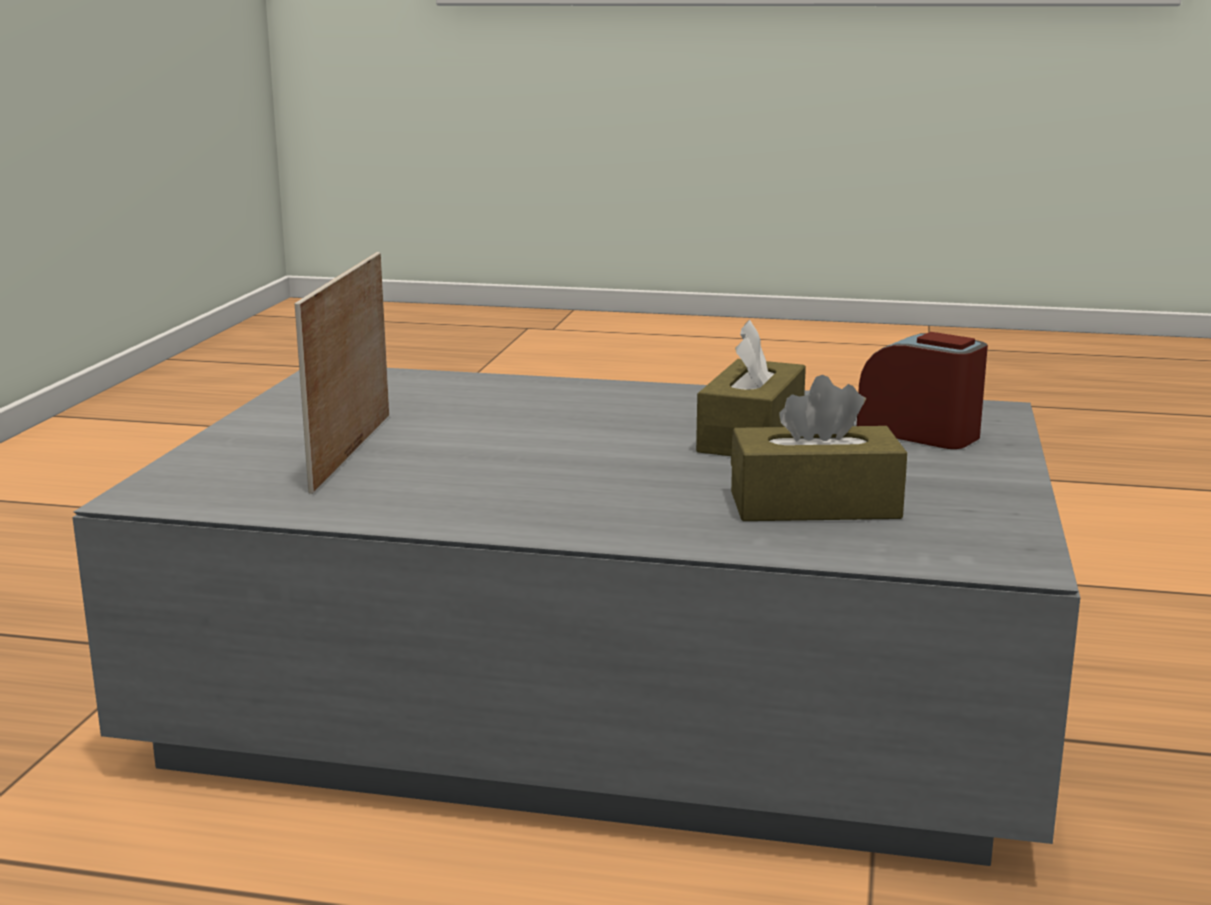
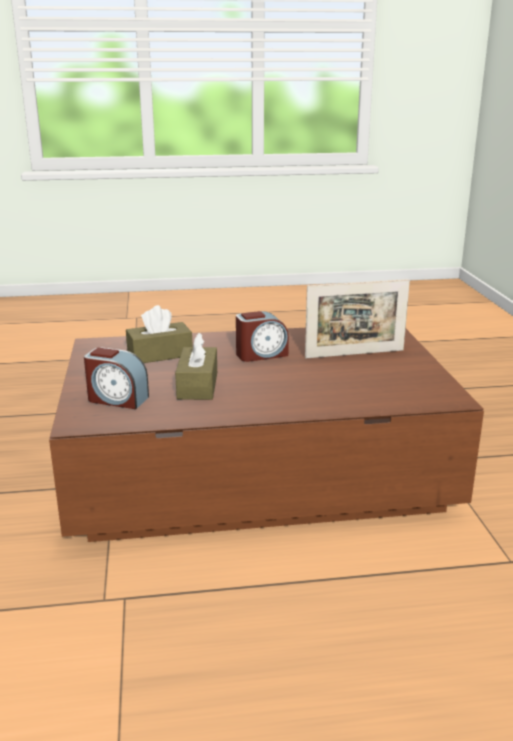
camera: 160 degrees right, 5 degrees up
(352, 451) = (354, 354): picture frame -> picture frame turned 90 degrees clockwise
(562, 475) = (261, 354): none -> alarm clock
(602, 694) = (257, 472): grey coffee table -> brown coffee table

